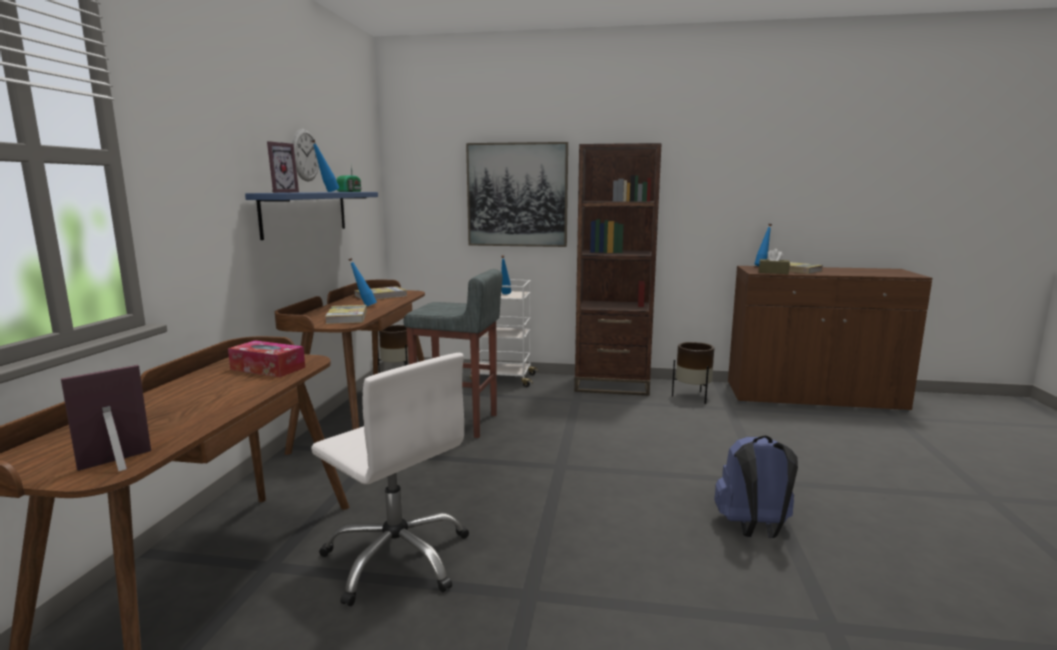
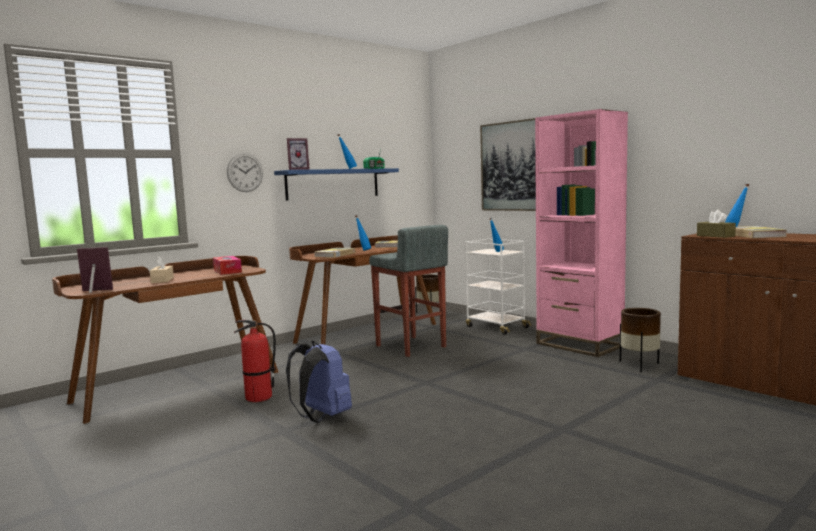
camera: 40 degrees right, 5 degrees down
(198, 408) = (162, 280): none -> beige tissue box
(305, 155) = (336, 145): wall clock -> wall clock (245, 172)
(397, 557) = (258, 398): white office chair -> fire extinguisher
(612, 385) = (579, 345): brown bookcase -> pink bookcase
(753, 528) = (483, 449): blue backpack -> blue backpack (322, 417)

